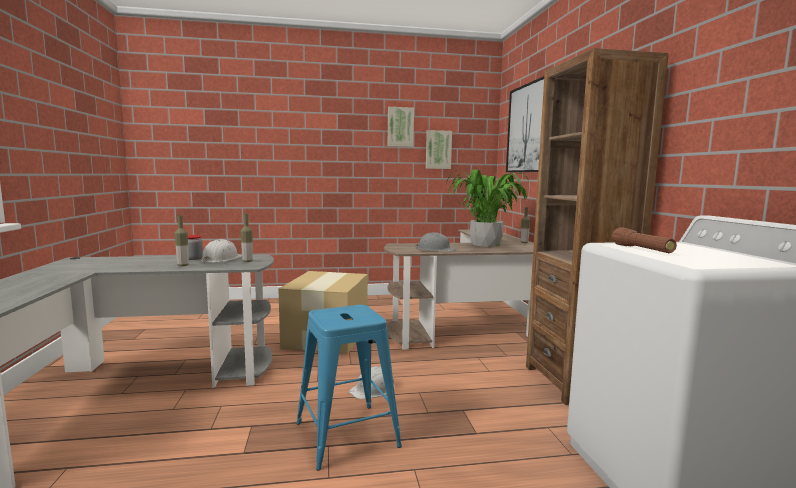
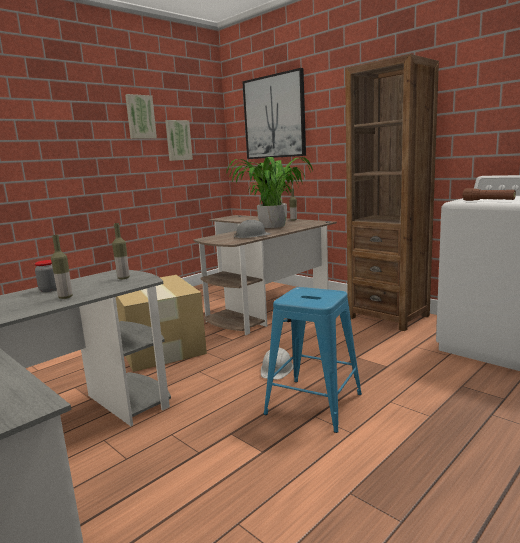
camera: 35 degrees left, 5 degrees up
(221, 259) = (86, 283): white hard hat -> none

